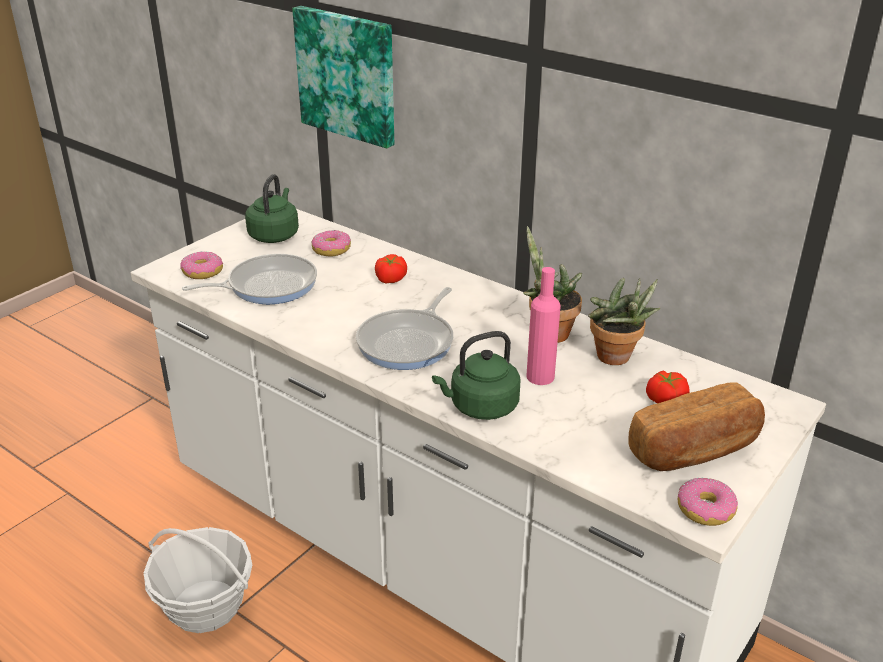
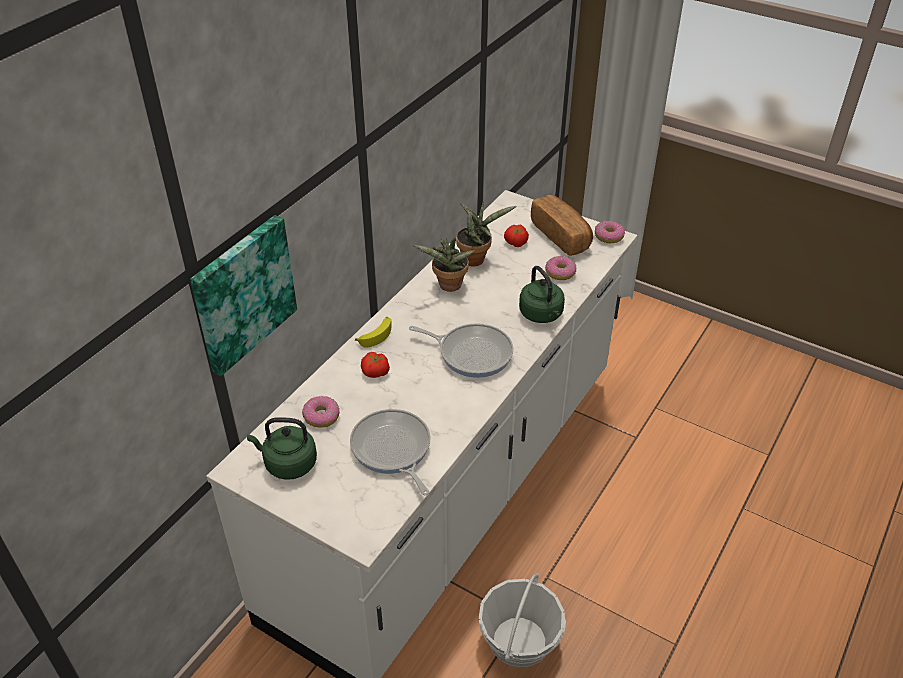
camera: 95 degrees left, 10 degrees up
(202, 272) = (369, 504): donut -> donut (560, 273)
(454, 280) = (376, 335): none -> banana
(540, 376) = (502, 290): pink bottle -> none

